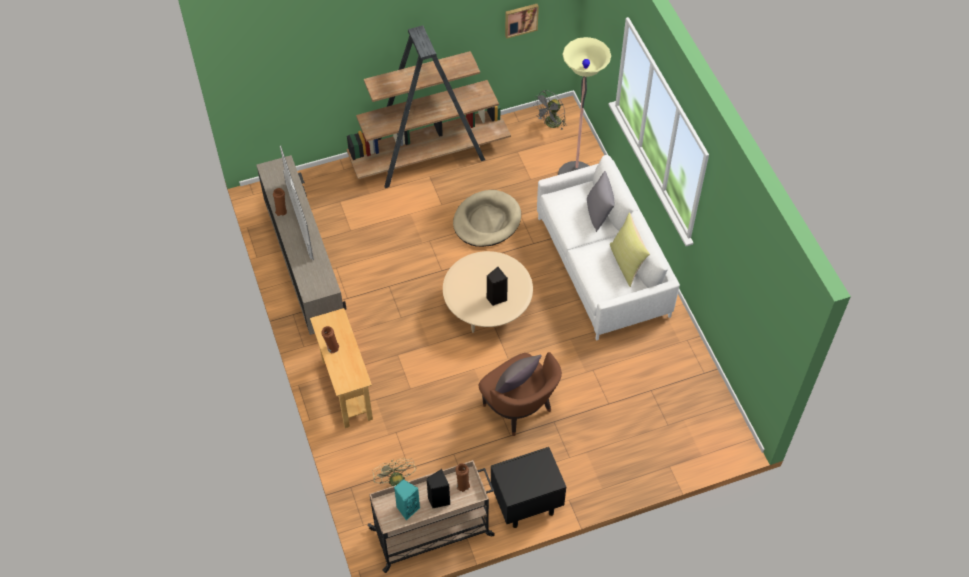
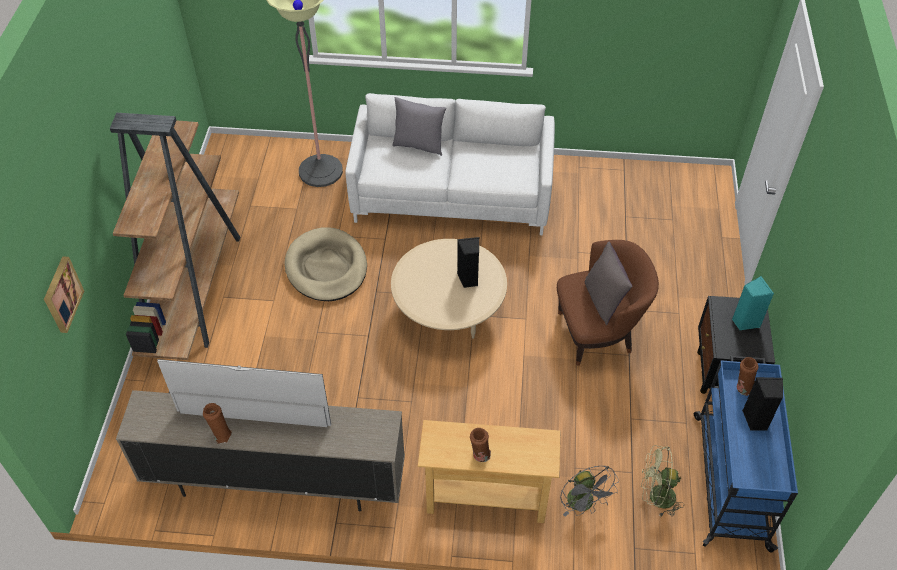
camera: 65 degrees left, 5 degrees down
(407, 508) = (758, 457): turquoise speaker -> turquoise speaker (745, 321)
(433, 532) = (730, 479): beige cart -> blue cart
(521, 19) = (158, 55): picture -> picture (61, 294)
(551, 124) = (235, 164): grey fan -> grey fan (584, 504)
(627, 263) = (497, 148): yellow pillow -> none

